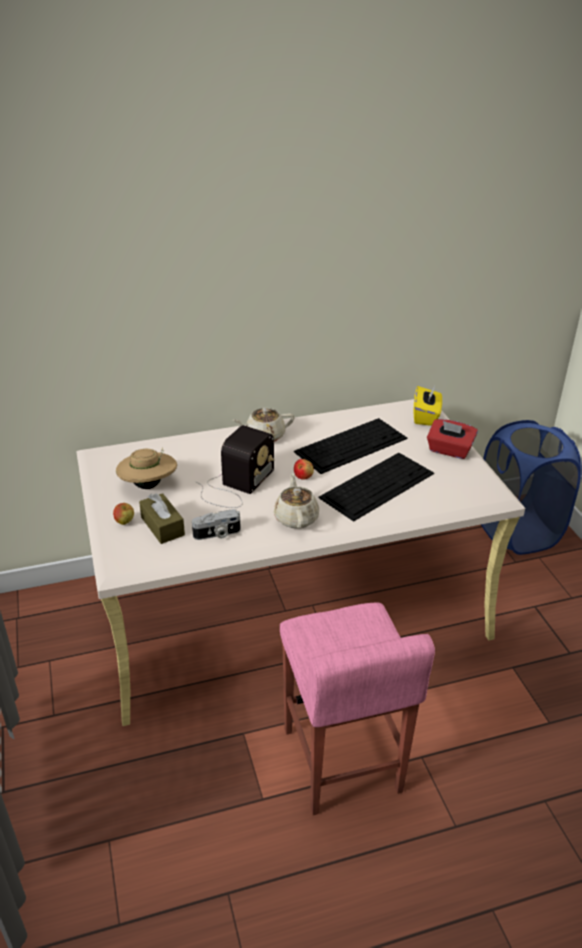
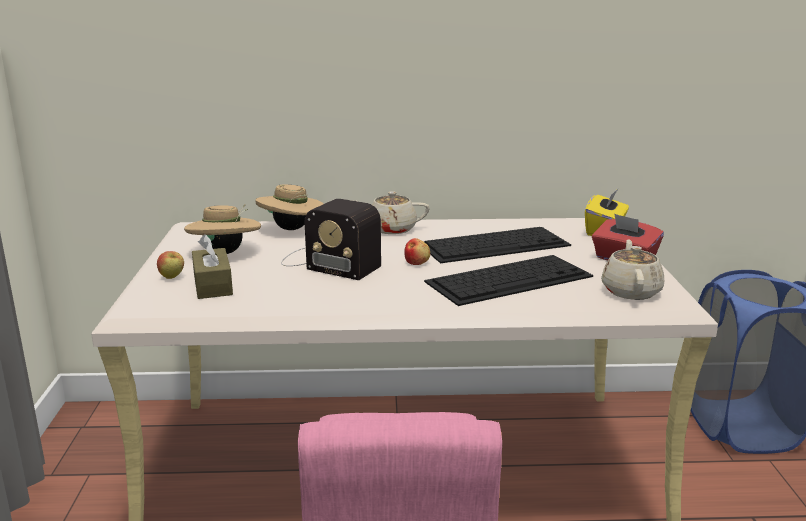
camera: 15 degrees right, 15 degrees down
(185, 447) = (292, 229): none -> beige hat
(217, 534) = (273, 298): camera -> none
(235, 485) = (327, 262): radio -> radio turned 75 degrees clockwise
(296, 517) = (384, 295): beige teapot -> beige teapot (631, 291)

